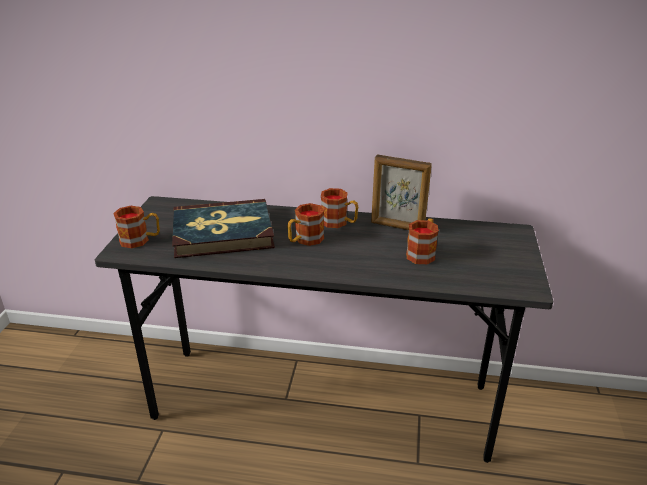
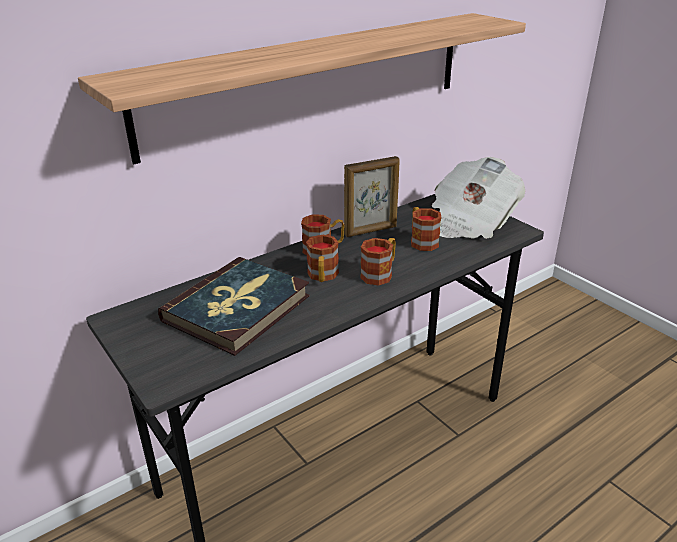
camera: 45 degrees left, 0 degrees up
(140, 240) = (164, 361): mug -> mug (380, 273)
(366, 69) = (312, 80): none -> shelf
(495, 259) = (470, 221): none -> newspaper

